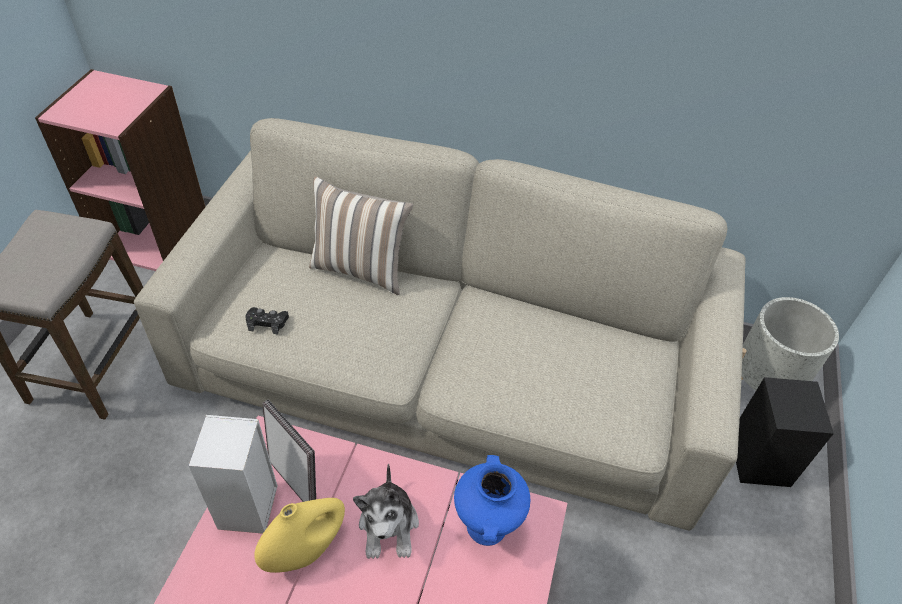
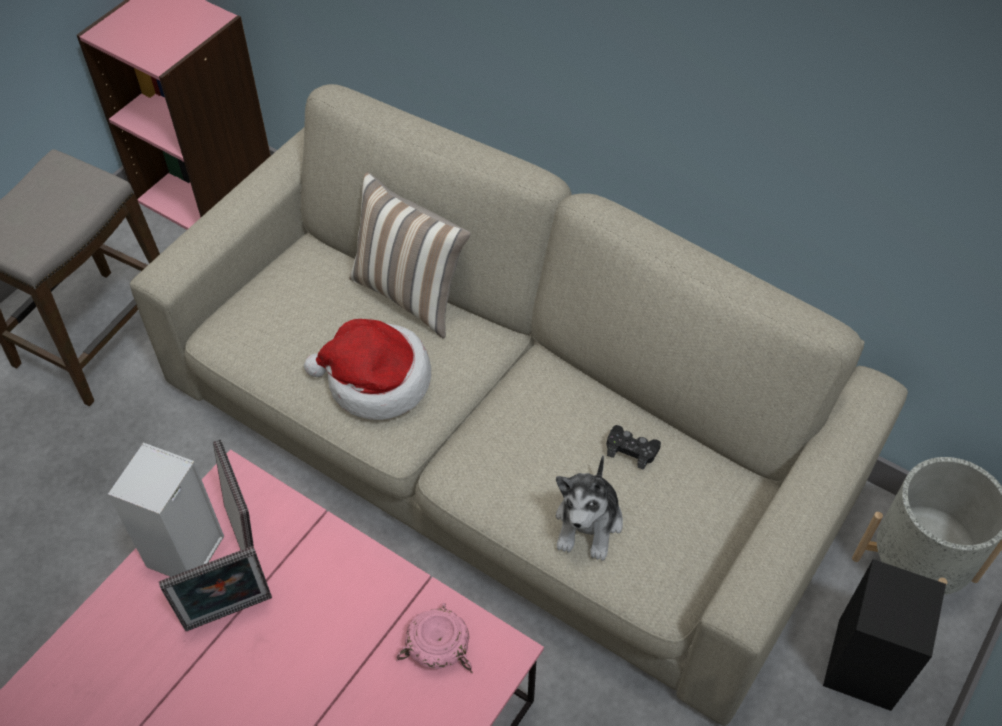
camera: 20 degrees right, 5 degrees up
(267, 323) = (274, 340): black game controller -> black game controller (631, 450)
(305, 550) = (230, 616): yellow vase -> picture frame
(361, 335) = (376, 381): none -> hat
(389, 526) = (328, 615): plush toy -> plush toy (589, 523)
(488, 527) = (438, 648): blue vase -> pink bowl

